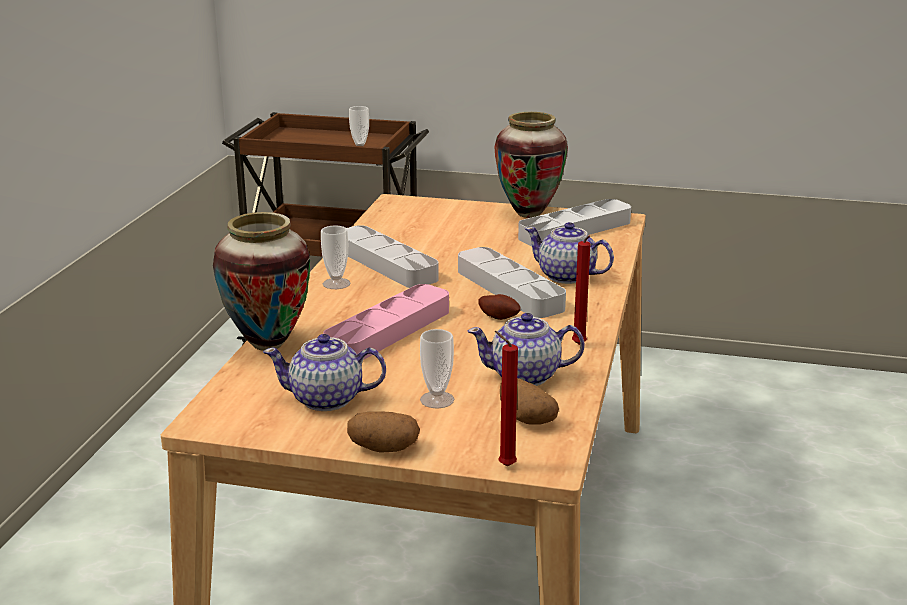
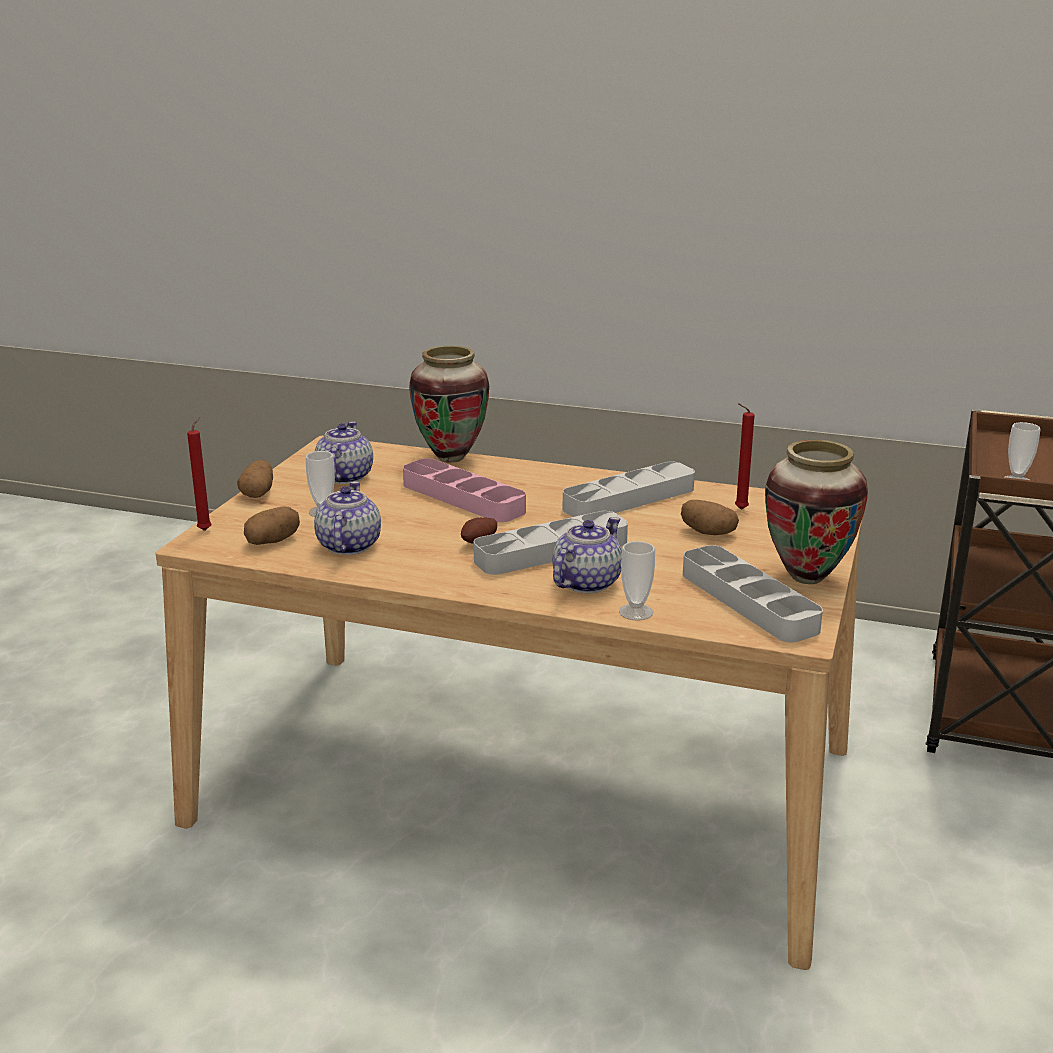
camera: 95 degrees right, 0 degrees up
(336, 283) = (577, 479): cup -> cup (636, 612)
(456, 239) = (707, 532): none -> potato
(579, 346) = (401, 574): red candle -> red candle (738, 509)

